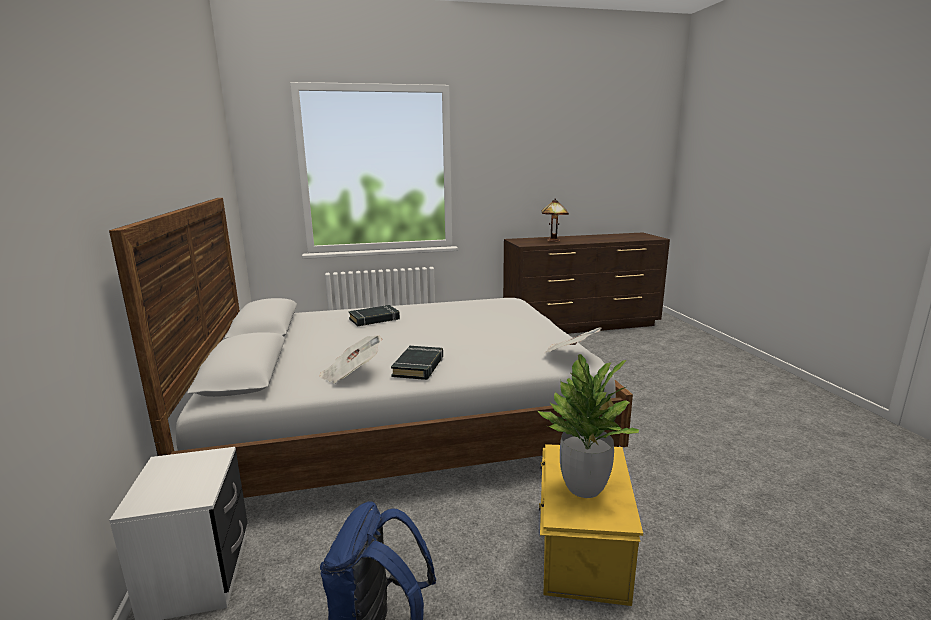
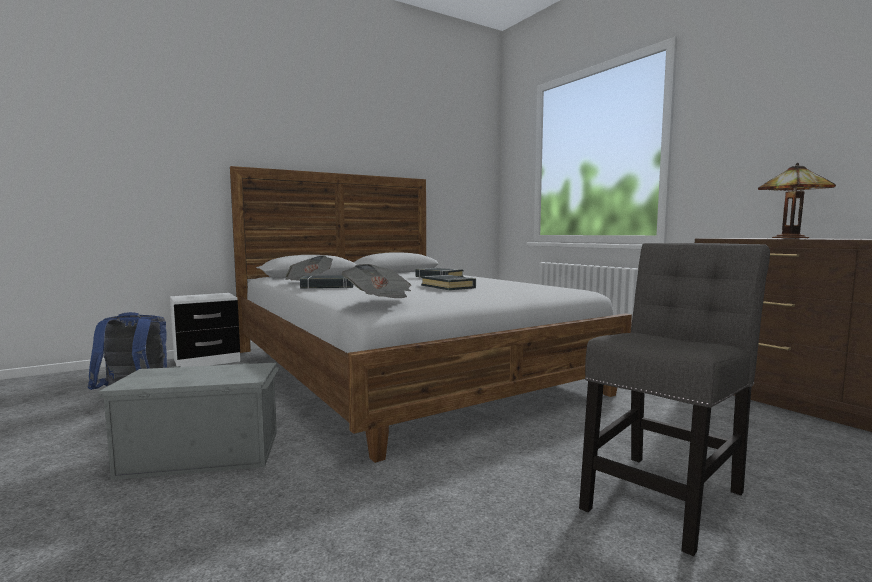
camera: 70 degrees right, 10 degrees down
(467, 326) = (448, 287): none -> black book
(580, 549) = (201, 453): yellow storage box -> grey storage box
(584, 487) = (186, 373): potted plant -> none
(659, 389) = (665, 495): none -> grey chair

